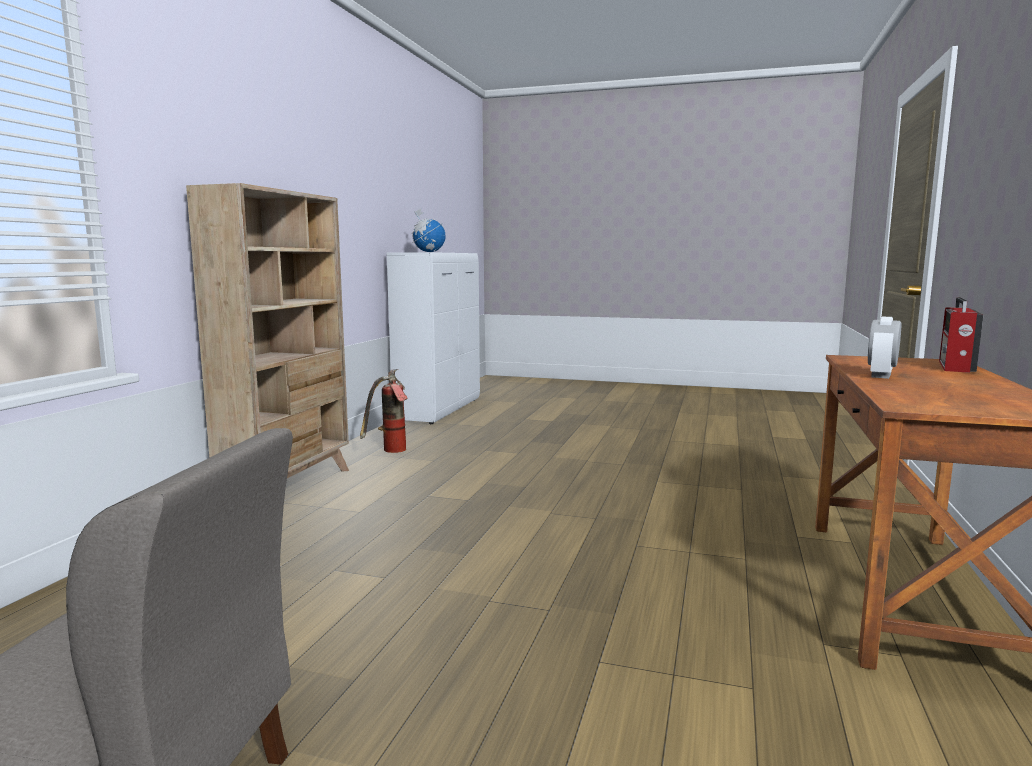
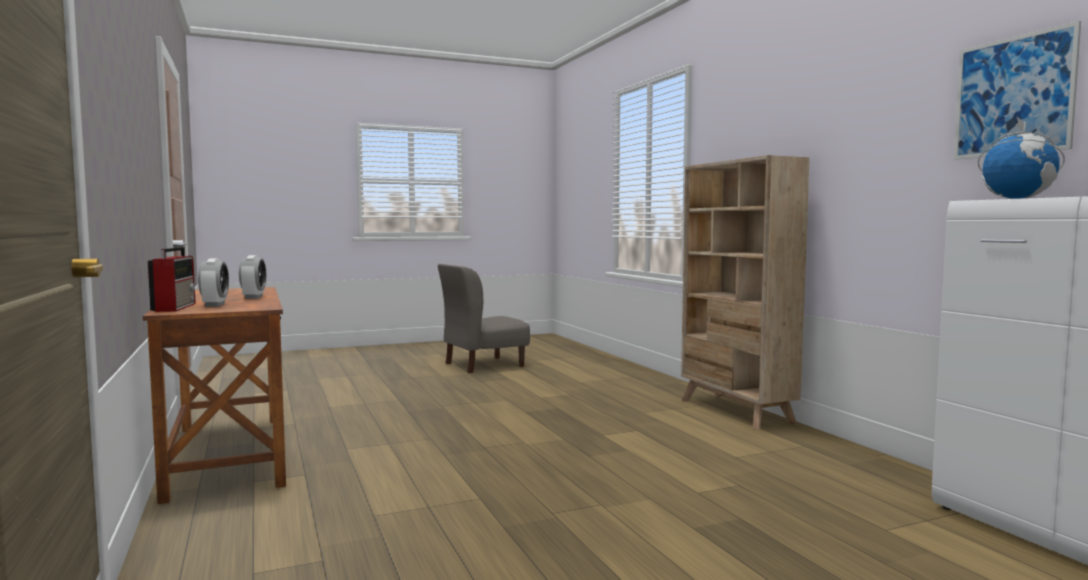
camera: 140 degrees right, 5 degrees down
(378, 189) = (1013, 96): none -> picture
(390, 452) = (800, 453): fire extinguisher -> none
(911, 365) = (215, 305): none -> alarm clock

